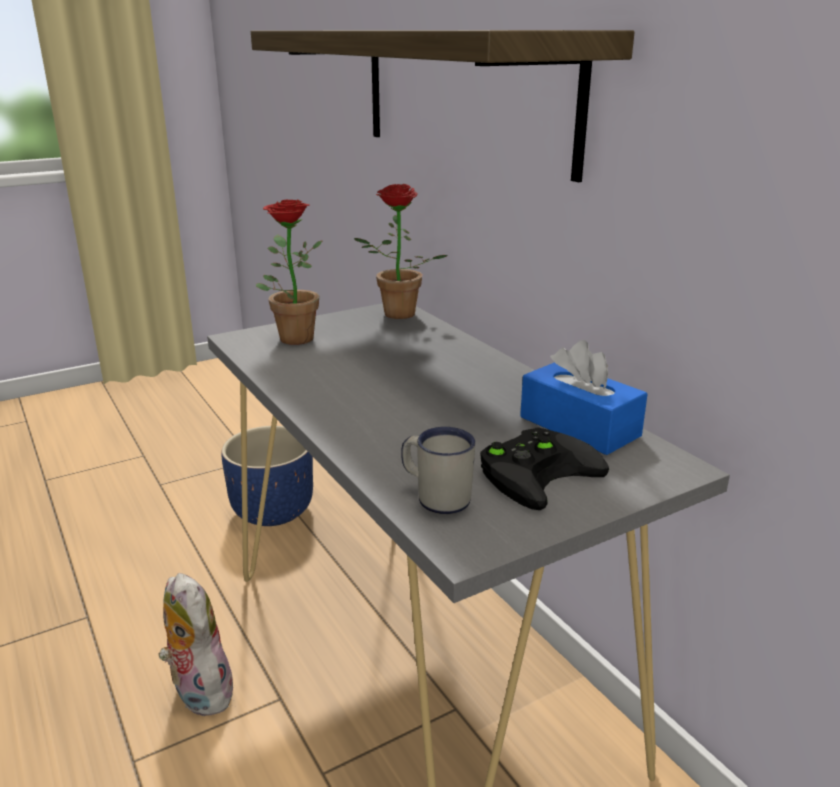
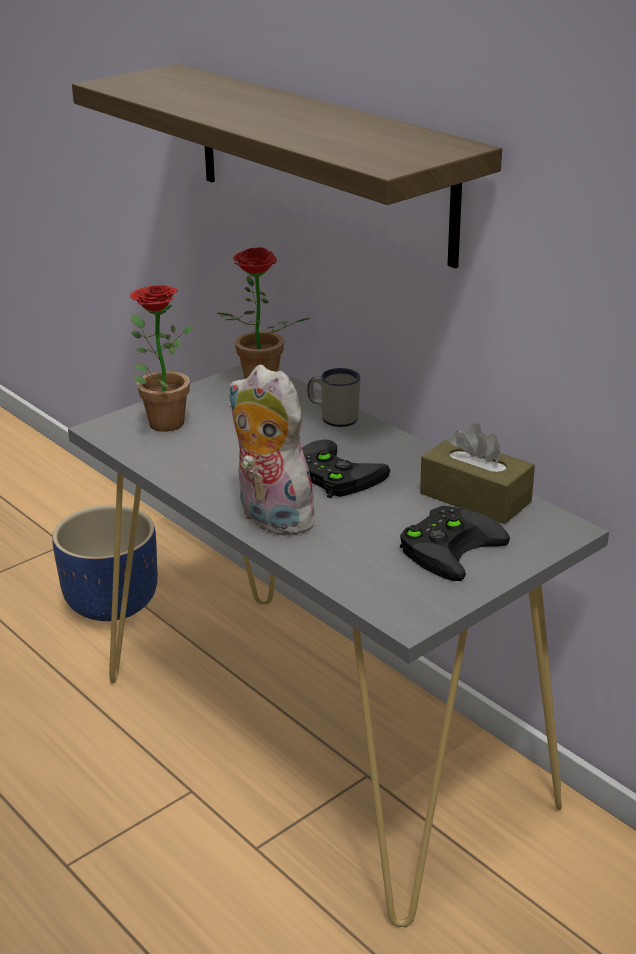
camera: 10 degrees left, 5 degrees up
(198, 691) = (105, 796): plush toy -> plush toy (270, 518)
(433, 393) = (331, 475): none -> black game controller
(436, 497) = (371, 579): white mug -> white mug (333, 417)
(579, 426) = (475, 498): blue tissue box -> brown tissue box

